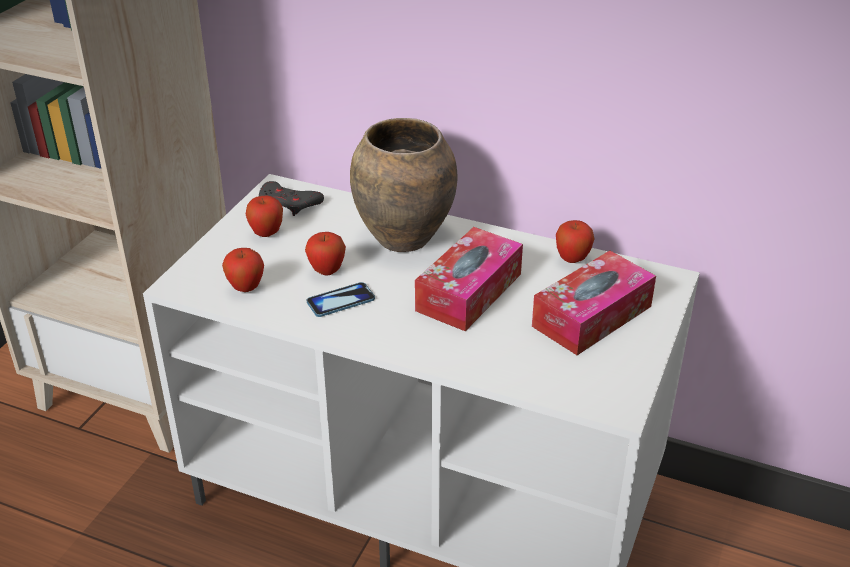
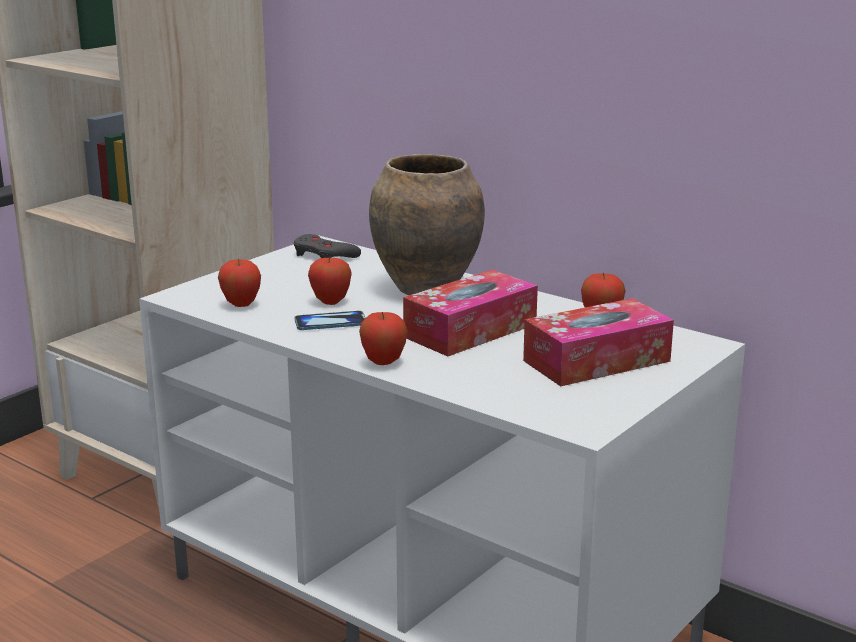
camera: 15 degrees right, 15 degrees down
(266, 234) = (287, 272): apple -> apple (383, 362)

